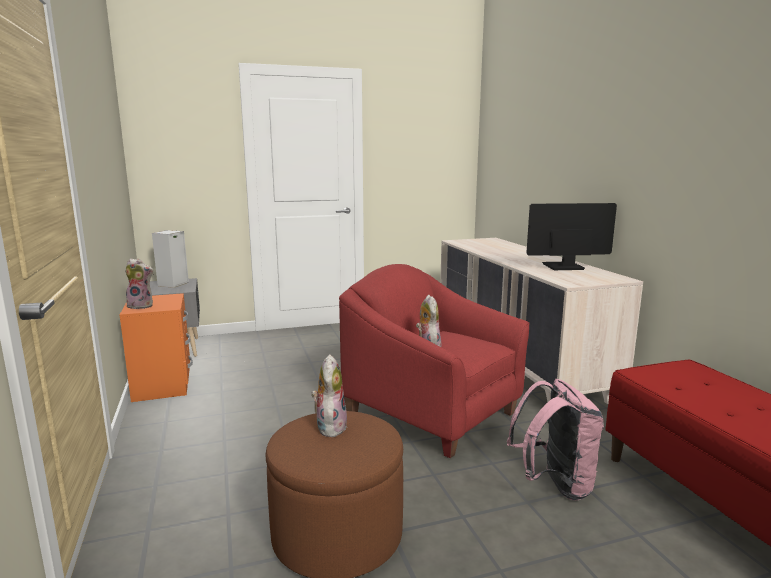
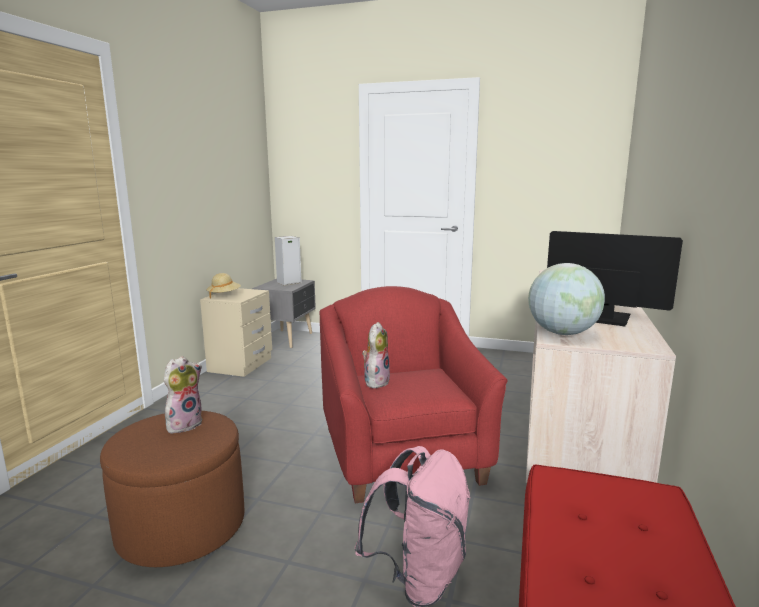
camera: 35 degrees right, 0 degrees up
(142, 306) = (224, 295): plush toy -> beige hat
(162, 385) = (240, 365): orange nightstand -> beige nightstand
(565, 279) = (562, 333): none -> globe

